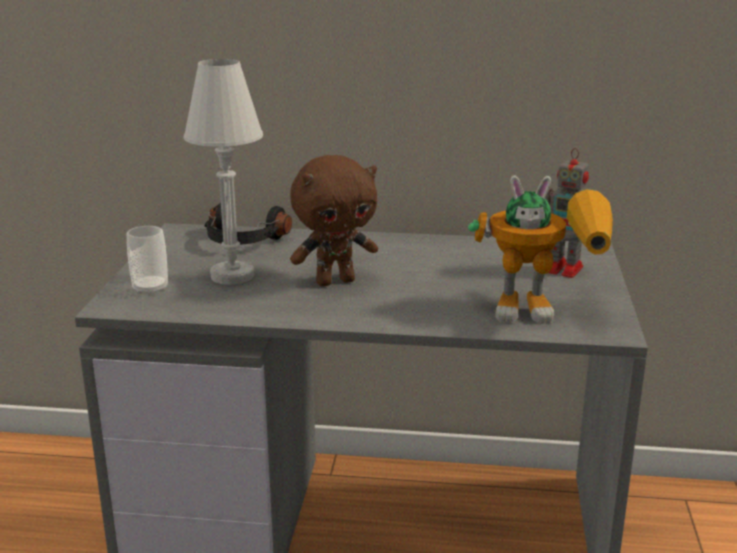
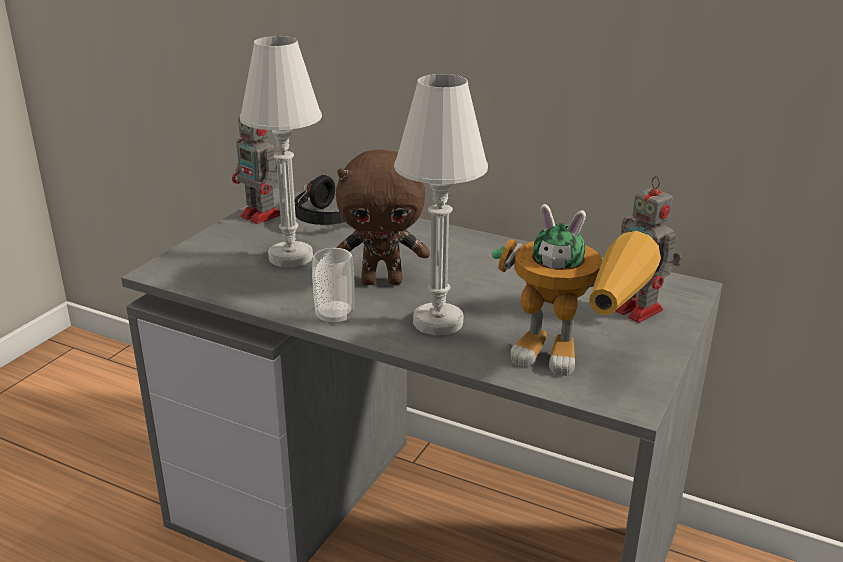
camera: 20 degrees right, 5 degrees up
(150, 289) = (206, 259): cup -> cup (335, 317)
(172, 247) = (262, 216): none -> toy robot
(411, 303) = (438, 322): none -> white table lamp

